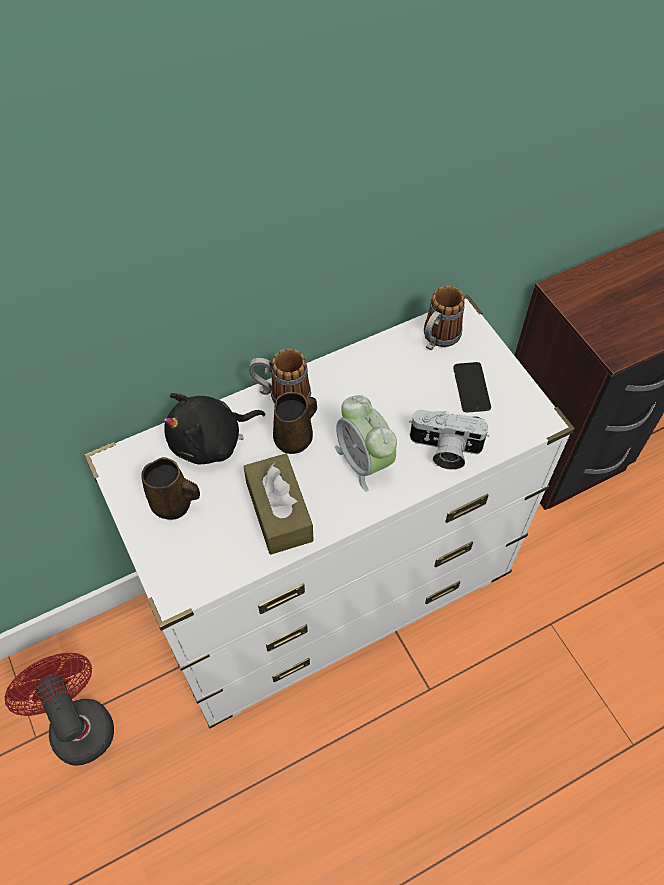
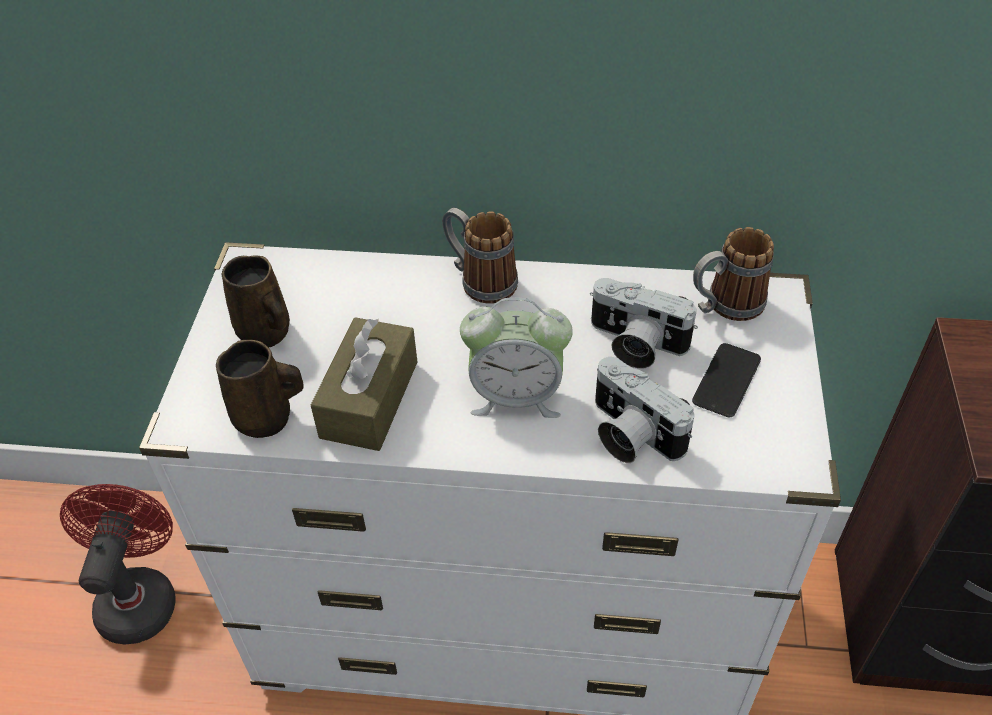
camera: 35 degrees right, 10 degrees down
(211, 441) = (361, 290): black plush toy -> none
(295, 438) = (455, 332): brown mug -> brown mug (267, 419)
(364, 461) = (516, 396): alarm clock -> alarm clock turned 90 degrees counterclockwise
(405, 391) = (634, 344): none -> camera

